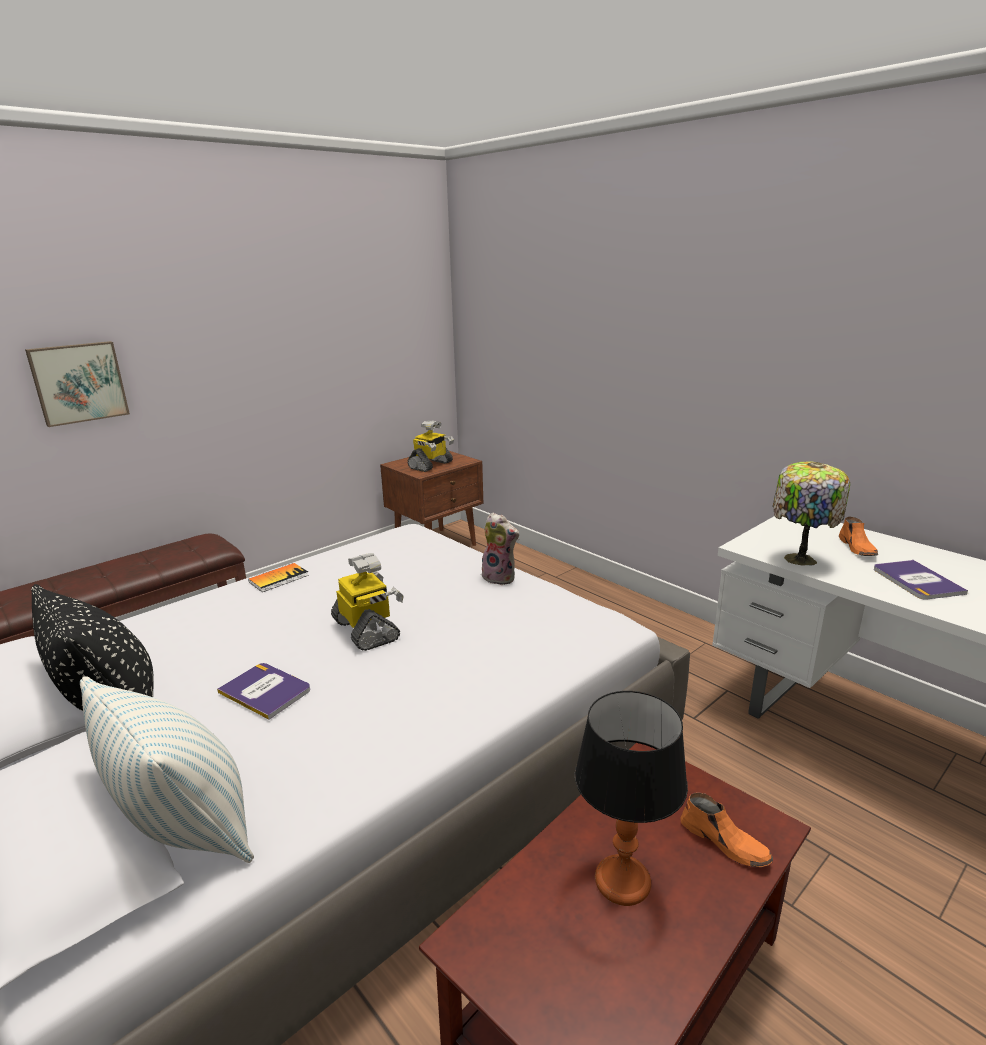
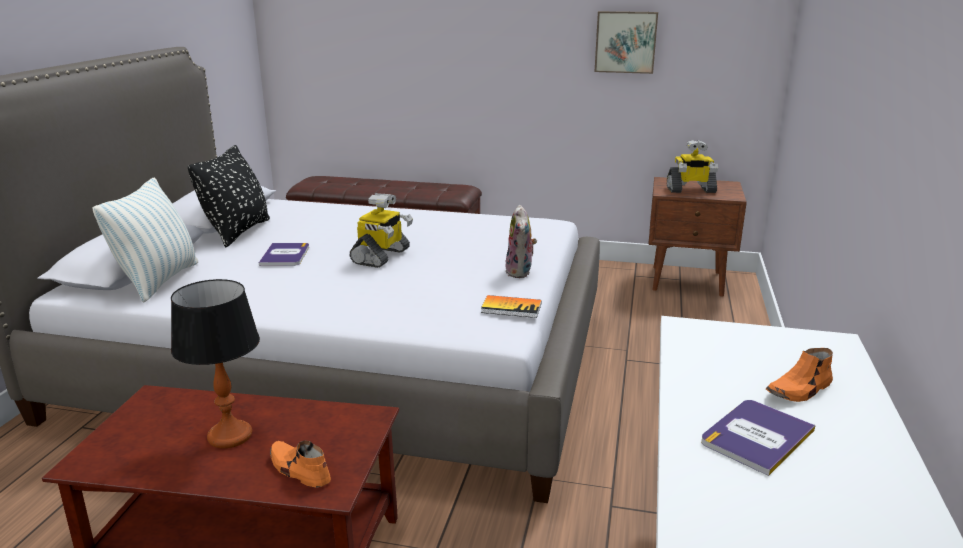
camera: 55 degrees right, 0 degrees up
(78, 382) = (410, 45): picture -> picture (625, 42)
(279, 578) = (416, 215): book -> book (511, 308)
(724, 842) = (298, 470): orange shoe -> orange shoe turned 120 degrees clockwise
(798, 560) = (696, 358): table lamp -> none

